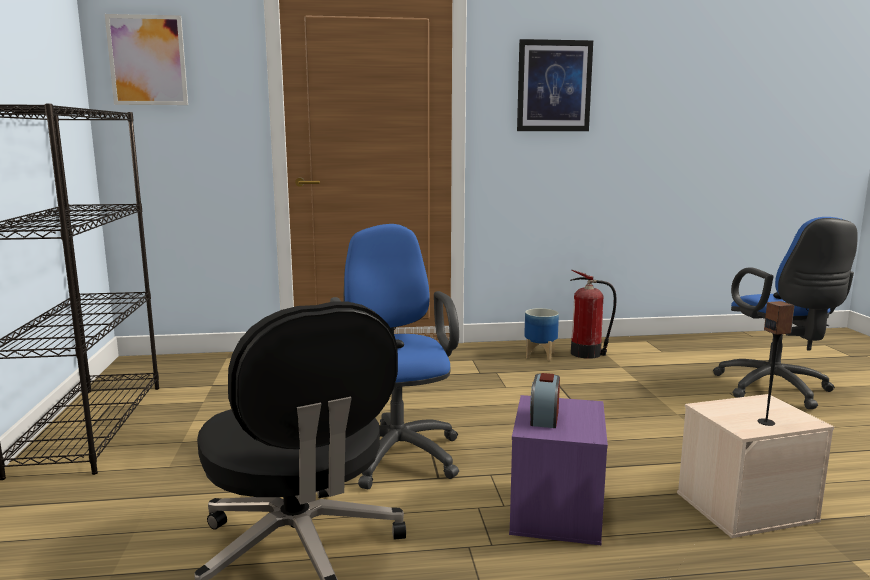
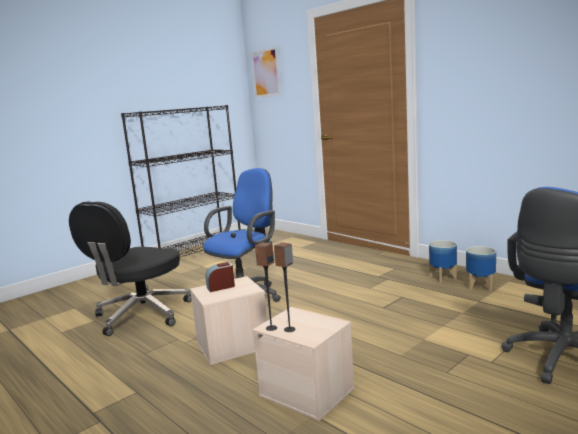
camera: 55 degrees right, 0 degrees up
(554, 86) = (480, 58): picture -> none
(557, 511) = (232, 346): purple storage box -> beige storage box
(587, 353) = (481, 286): fire extinguisher -> planter
(751, 429) = (271, 328): none -> speaker

